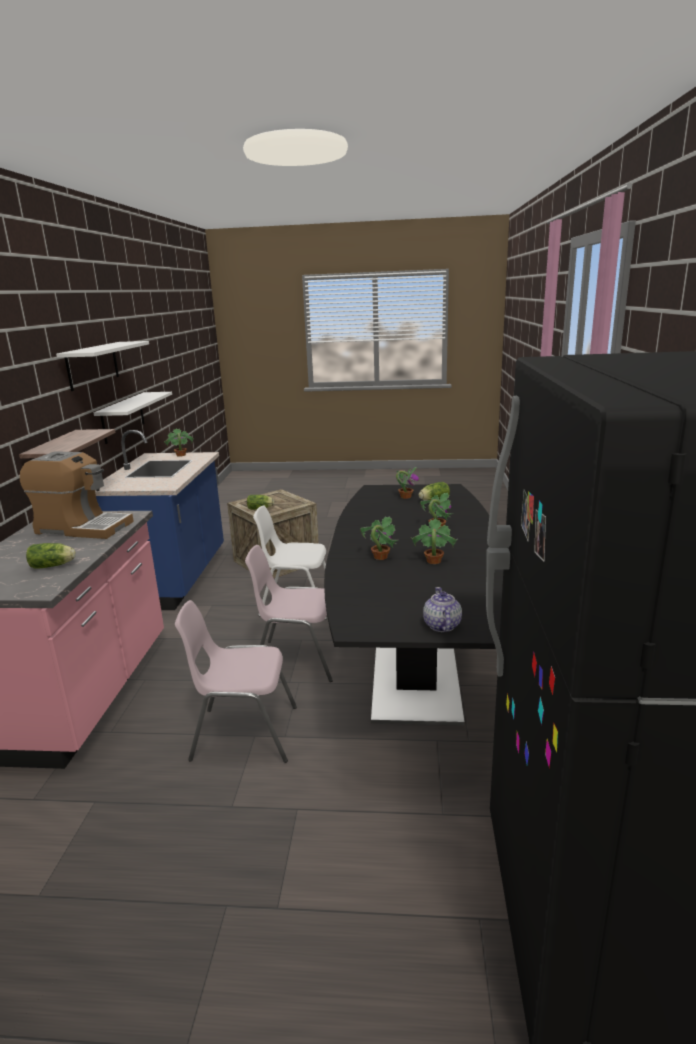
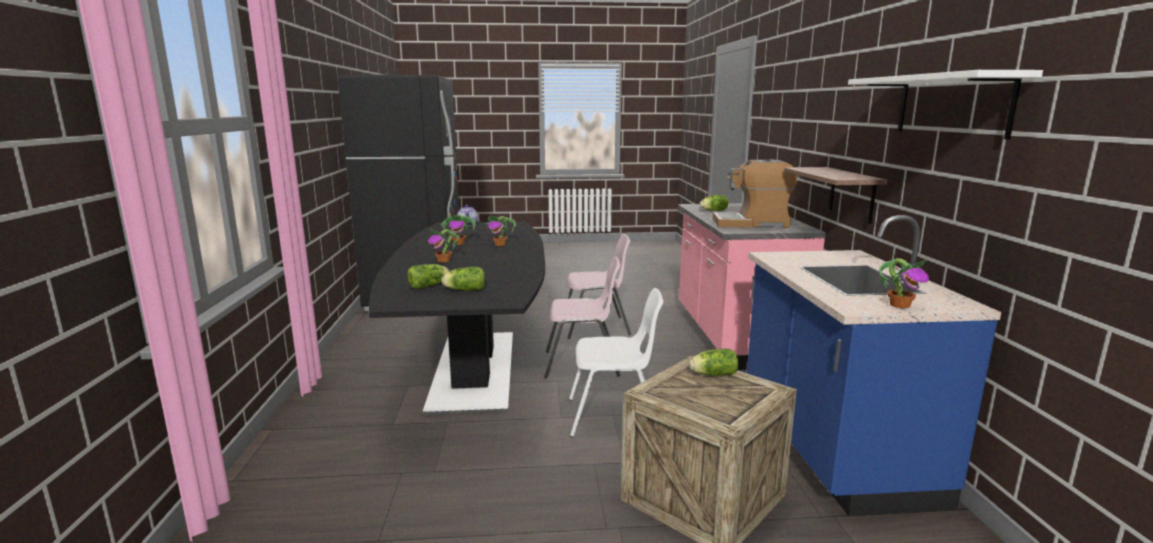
camera: 170 degrees right, 5 degrees down
(123, 417) = (990, 217): white shelf -> none
(405, 496) = (464, 290): potted plant -> lettuce

